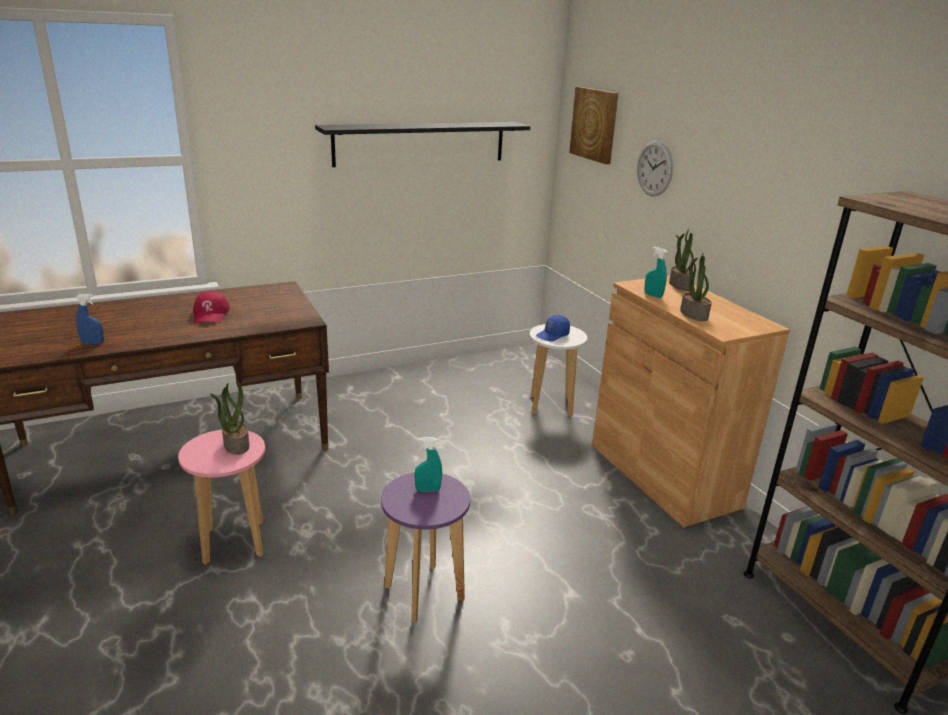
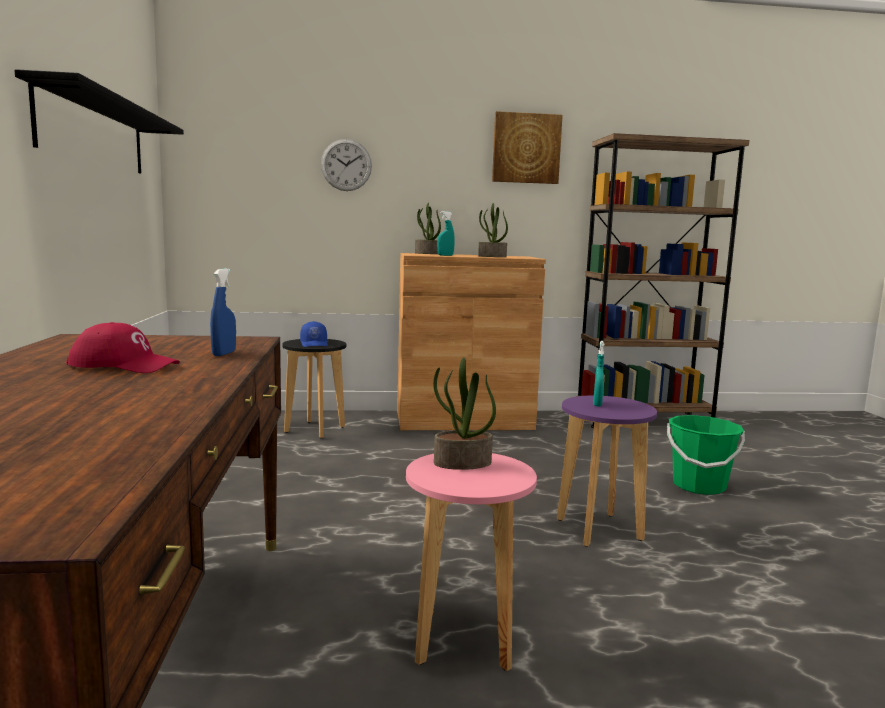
camera: 70 degrees left, 15 degrees down
(93, 343) = (128, 426): blue spray bottle -> blue spray bottle (224, 354)
(551, 406) = (315, 429): white stool -> black stool
(595, 124) = (239, 133): picture -> picture (526, 148)
(595, 674) = (698, 486): none -> green bucket

